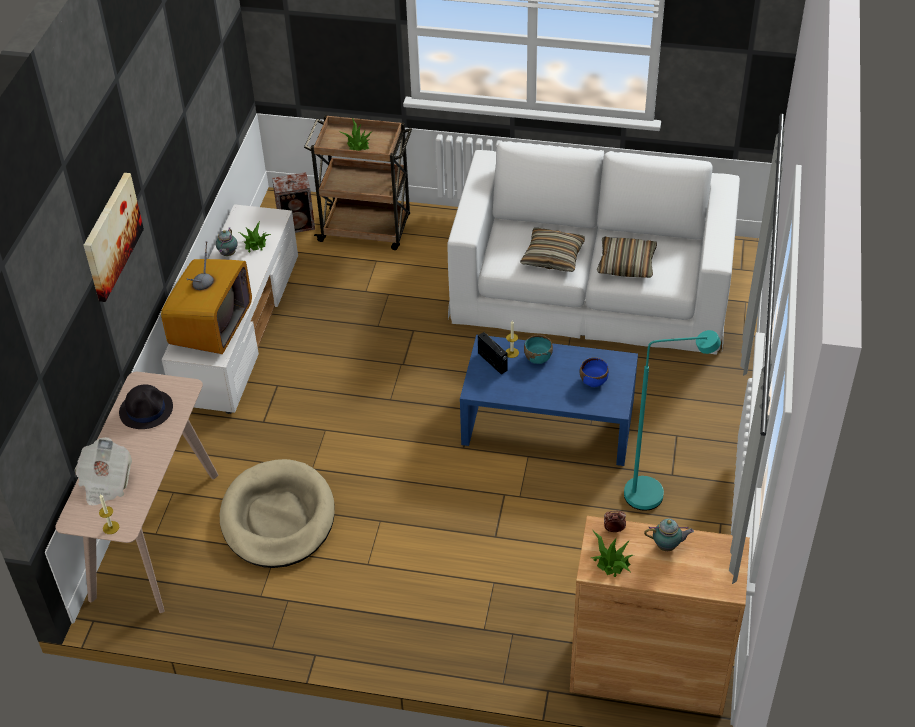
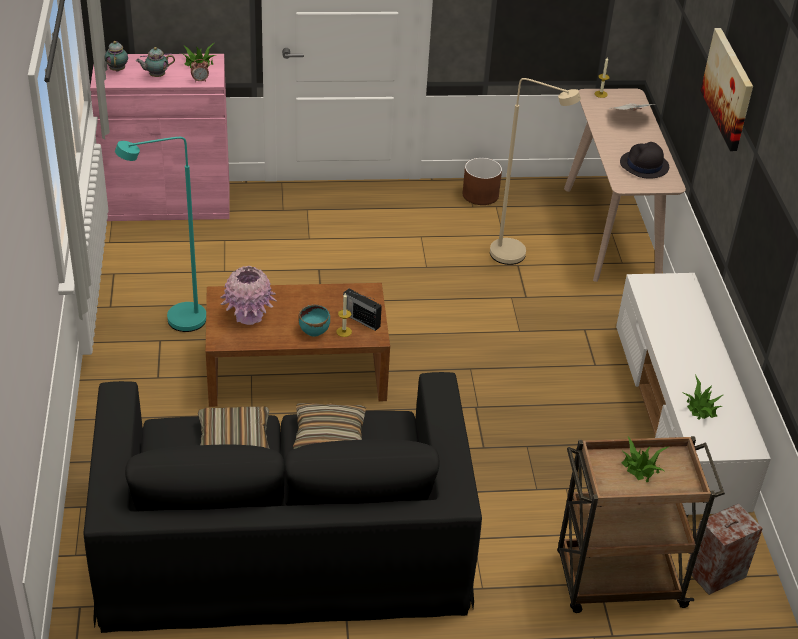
camera: 160 degrees right, 5 degrees down
(211, 327) = (671, 308): television -> none
(227, 254) = (721, 389): teapot -> teapot (117, 69)
(269, 618) = (480, 195): none -> brown planter
(278, 518) = (517, 257): beige dog bed -> beige floor lamp
(548, 421) = (296, 371): blue coffee table -> brown coffee table
(592, 287) = (283, 543): white sofa -> black sofa
(593, 381) = (248, 316): blue bowl -> pink vase
(649, 671) = (168, 202): brown cabinet -> pink cabinet

